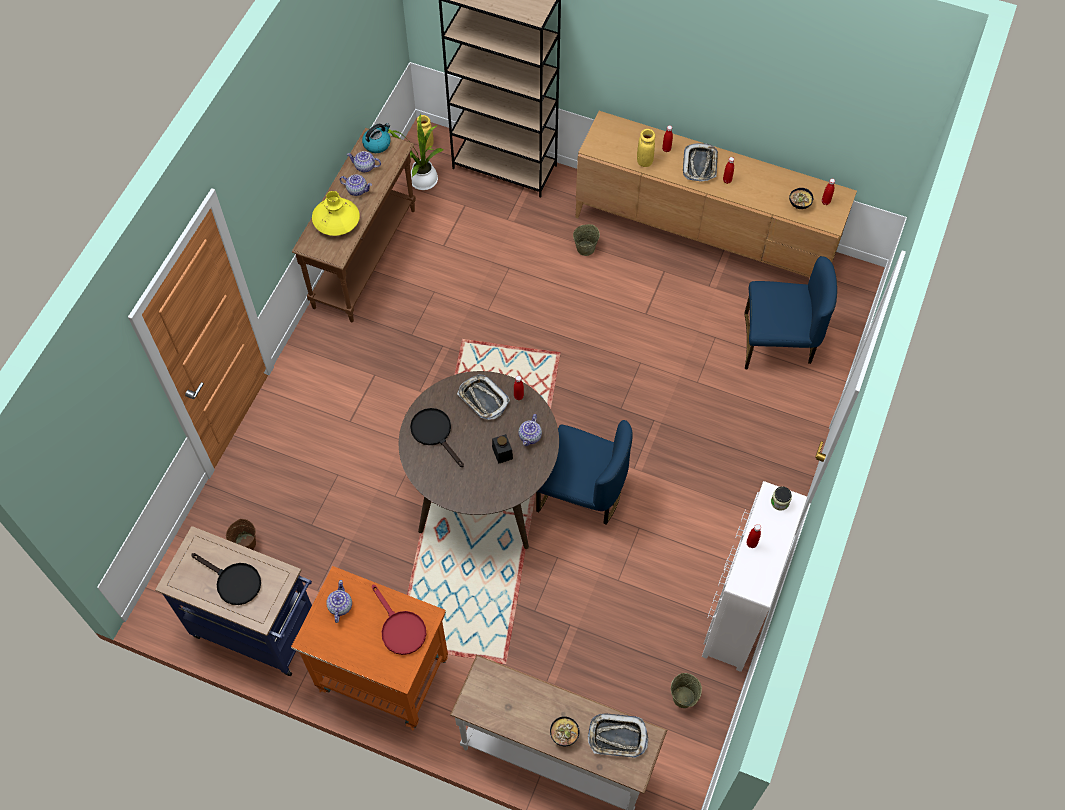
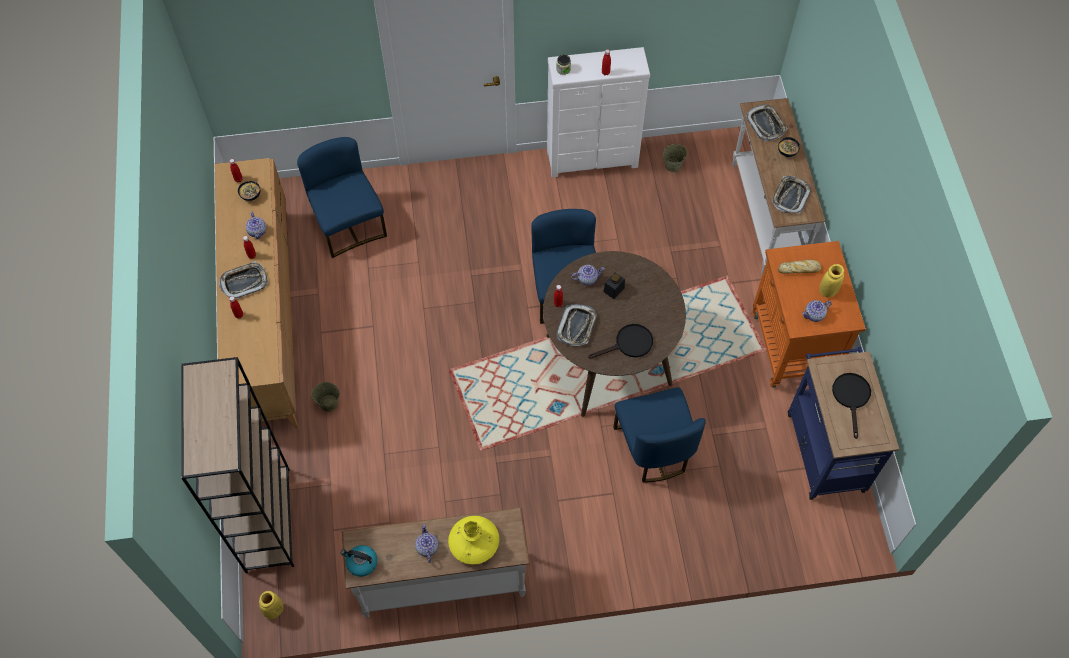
camera: 120 degrees left, 0 degrees up
(245, 543) = (768, 505): brown bucket -> none
(365, 167) = (395, 557): teapot -> teapot (257, 231)
(366, 258) = (442, 582): brown console table -> white console table
(367, 478) = (653, 448): none -> blue chair
(400, 628) = (800, 269): red frying pan -> bread
(421, 180) = (323, 587): potted plant -> none
(435, 433) = (629, 344): black frying pan -> black frying pan turned 135 degrees counterclockwise
(503, 697) = (790, 197): none -> tray
(644, 161) = (262, 326): yellow vase -> yellow vase (828, 291)

